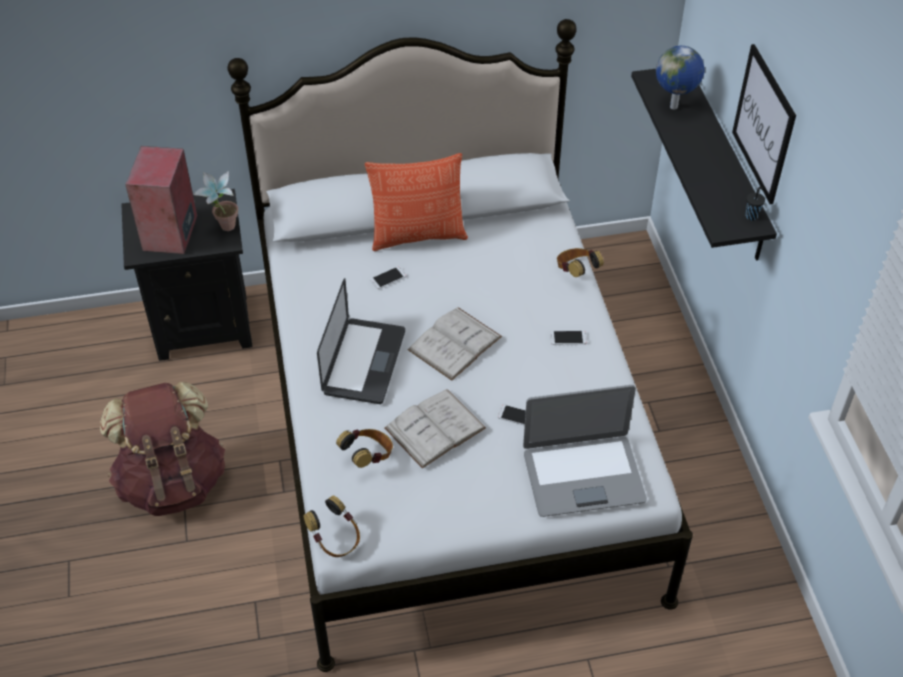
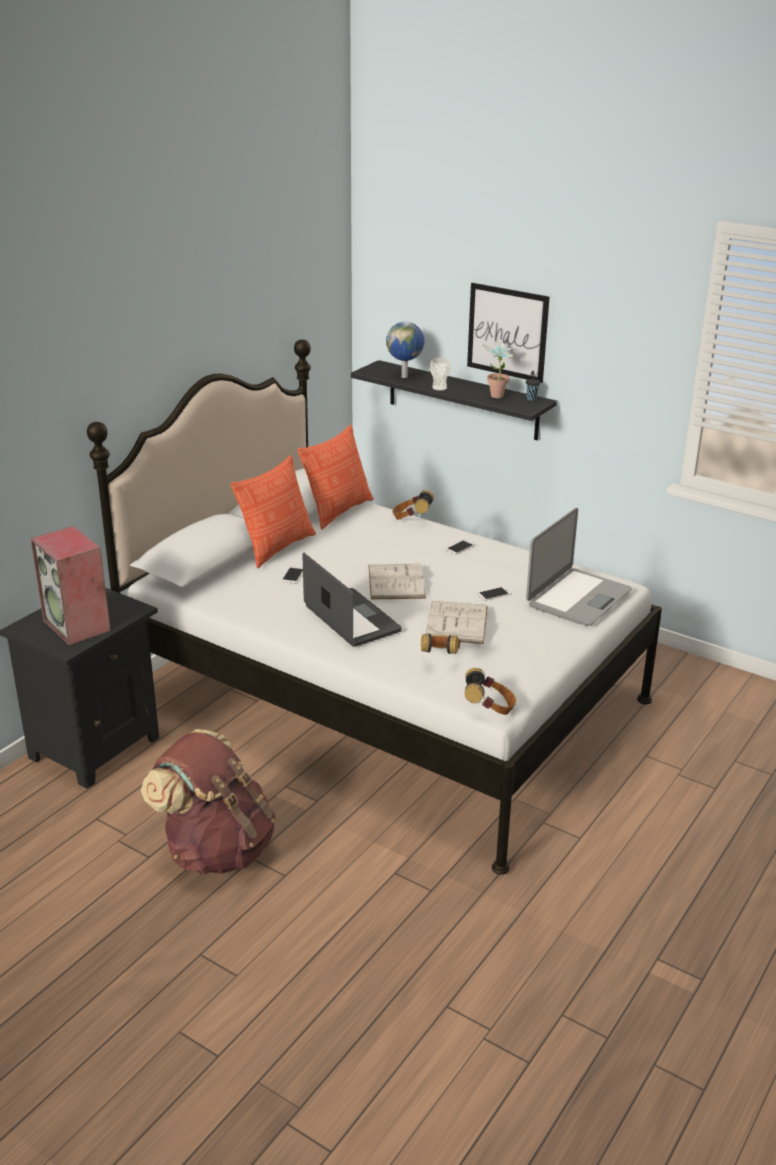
camera: 45 degrees left, 20 degrees down
(223, 229) = (120, 604): potted plant -> potted plant (497, 397)
(525, 221) = (338, 511): none -> orange pillow
(682, 144) = (439, 388): none -> cup

